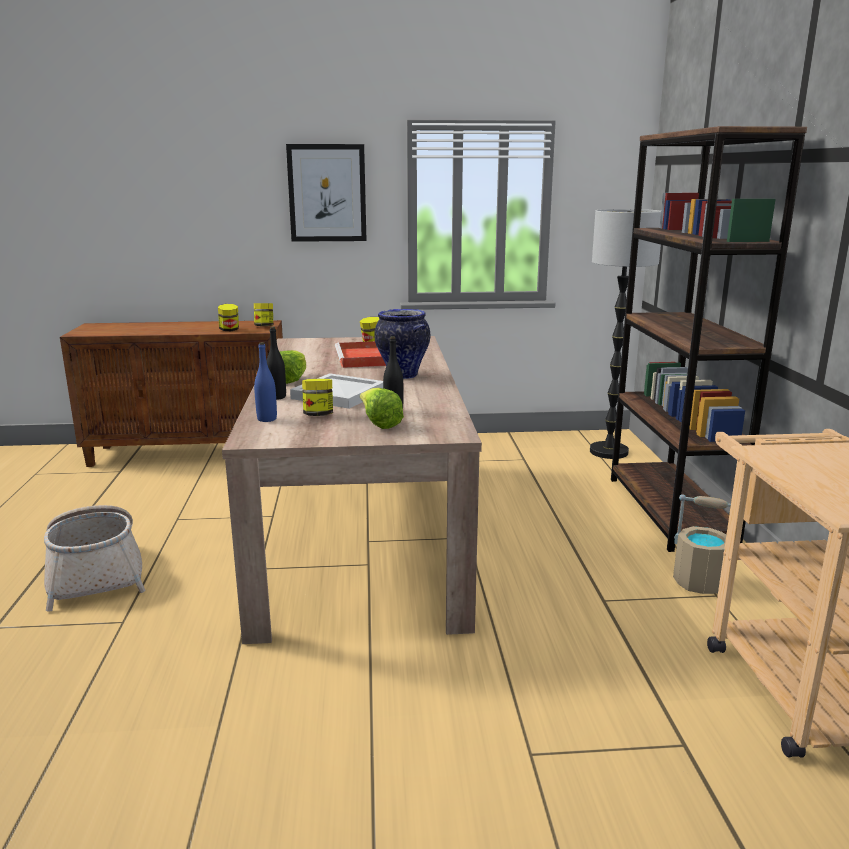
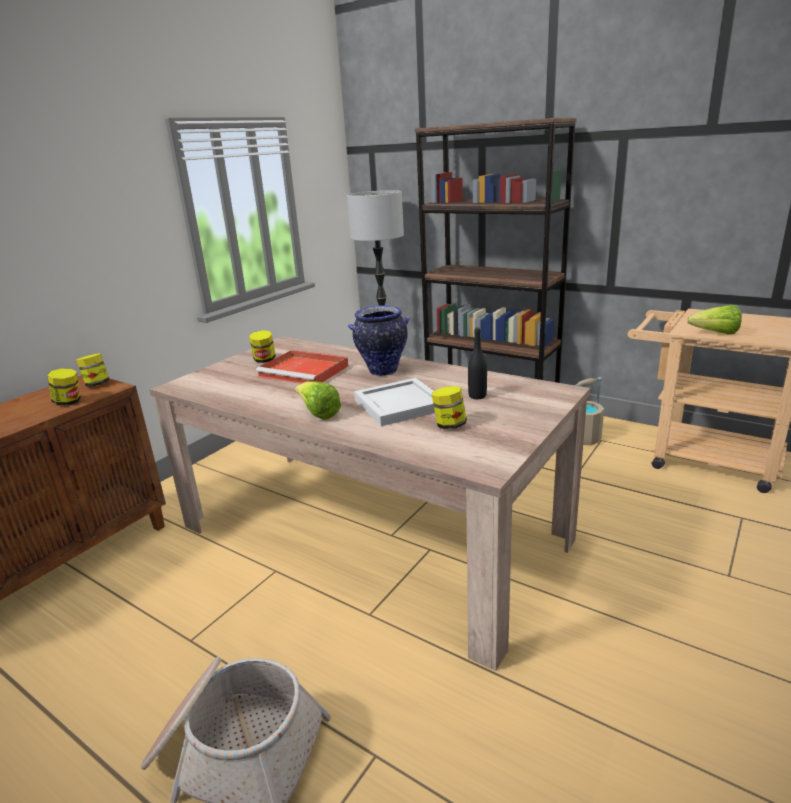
camera: 50 degrees left, 5 degrees up
(267, 419) = (431, 449): blue bottle -> none
(277, 397) = (366, 431): black bottle -> none
(327, 193) = (103, 209): picture -> none
(379, 423) = (505, 408): lettuce -> lettuce (715, 333)

